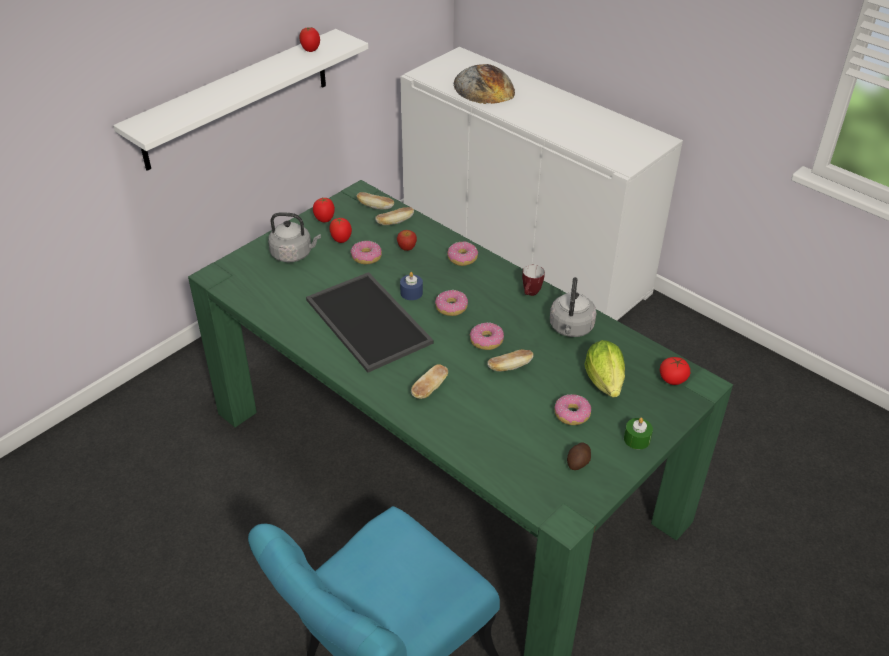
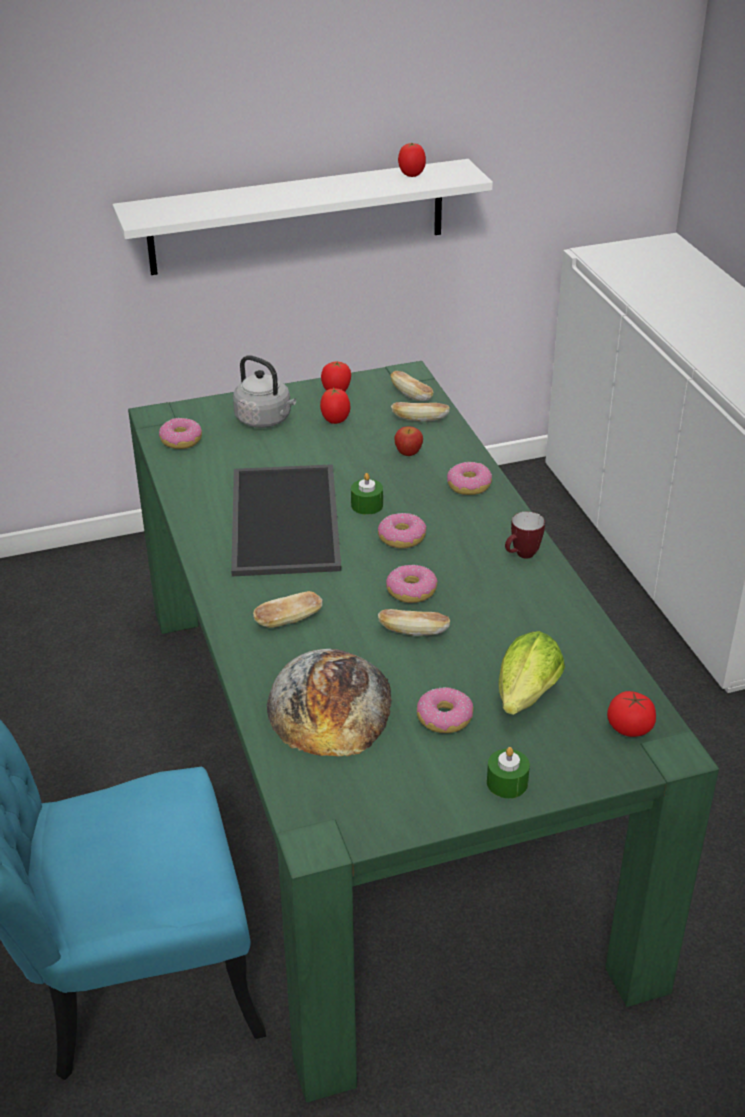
camera: 30 degrees right, 5 degrees down
(366, 257) = (348, 448): donut -> donut (181, 440)
(411, 293) = (367, 505): blue candle -> green candle
(484, 87) = (665, 287): bread -> bread (330, 703)
(571, 329) = (539, 615): grey kettle -> none
(578, 462) = (400, 778): potato -> none

